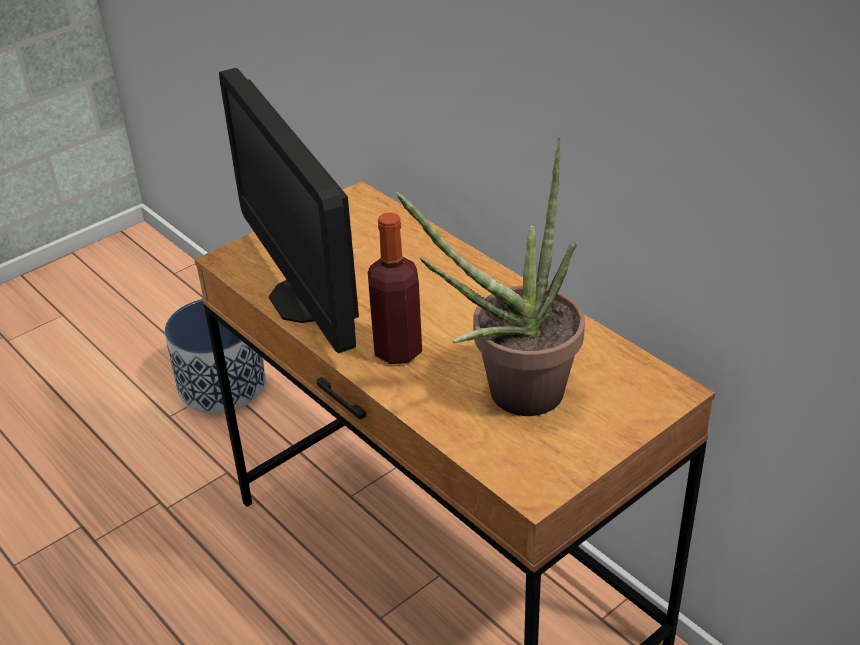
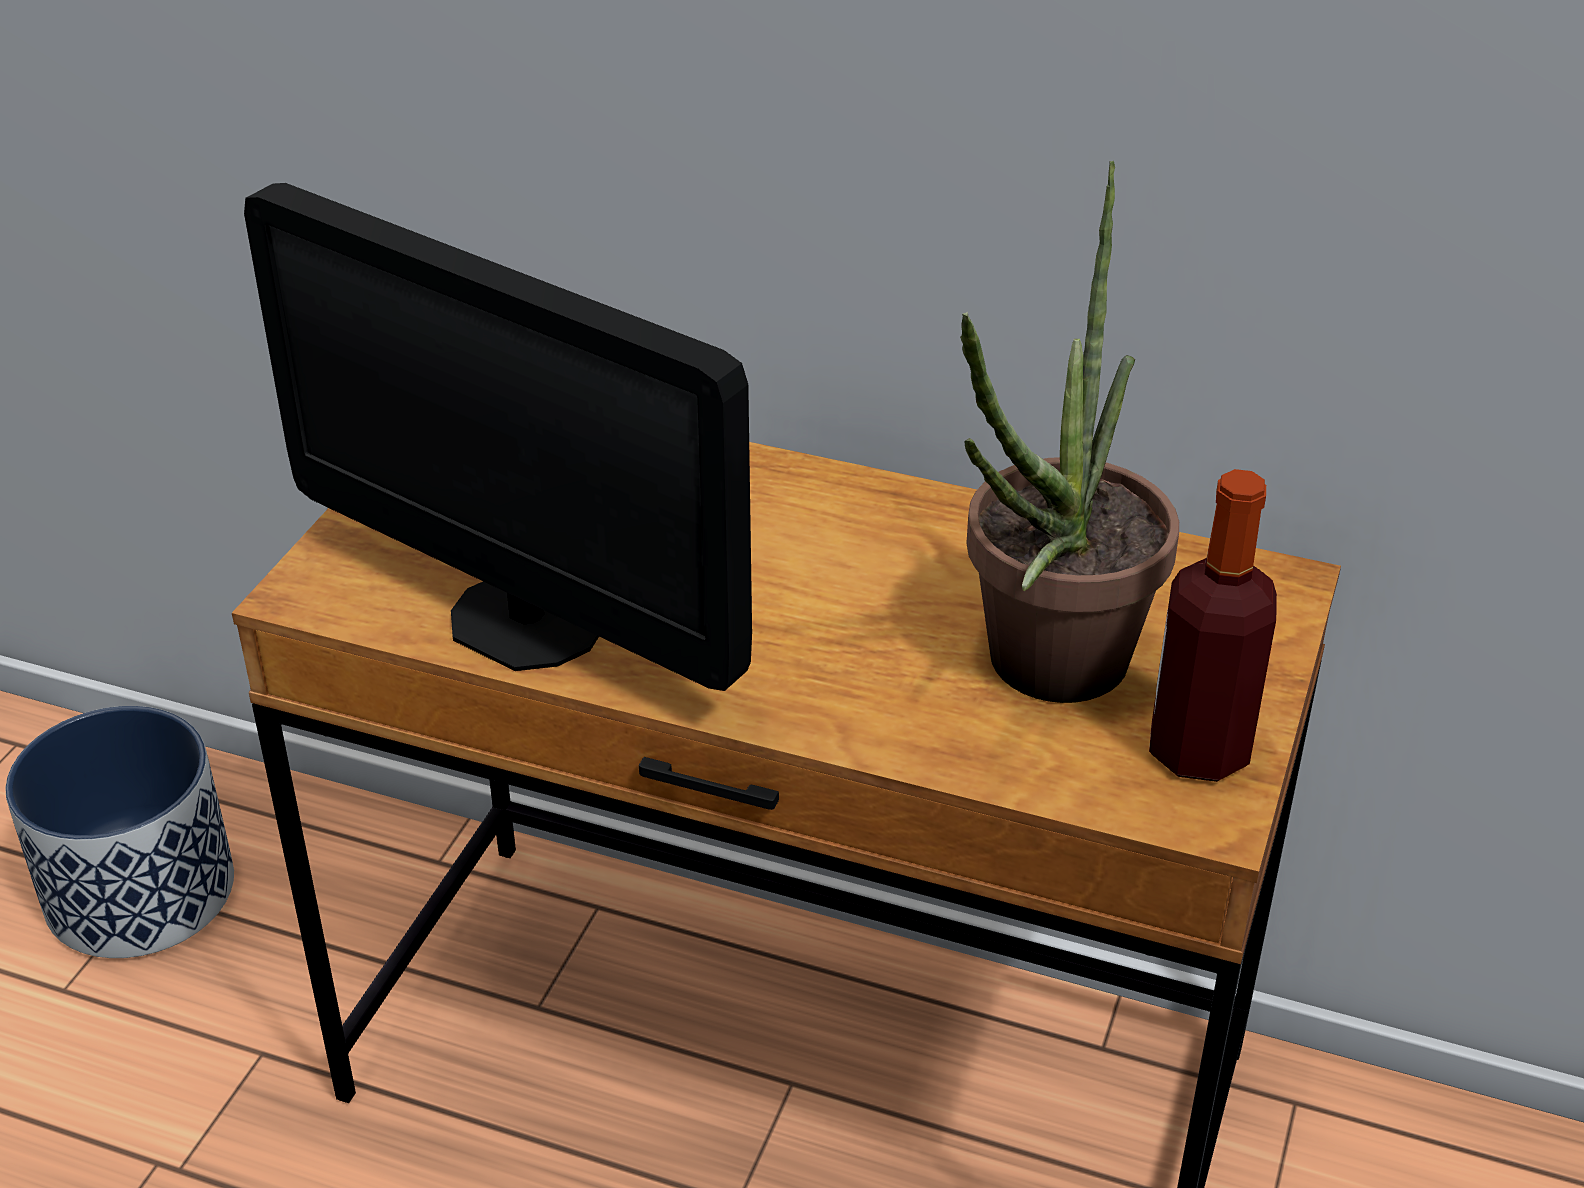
camera: 30 degrees left, 0 degrees up
(397, 350) = (780, 659): bottle -> bottle (1198, 751)

